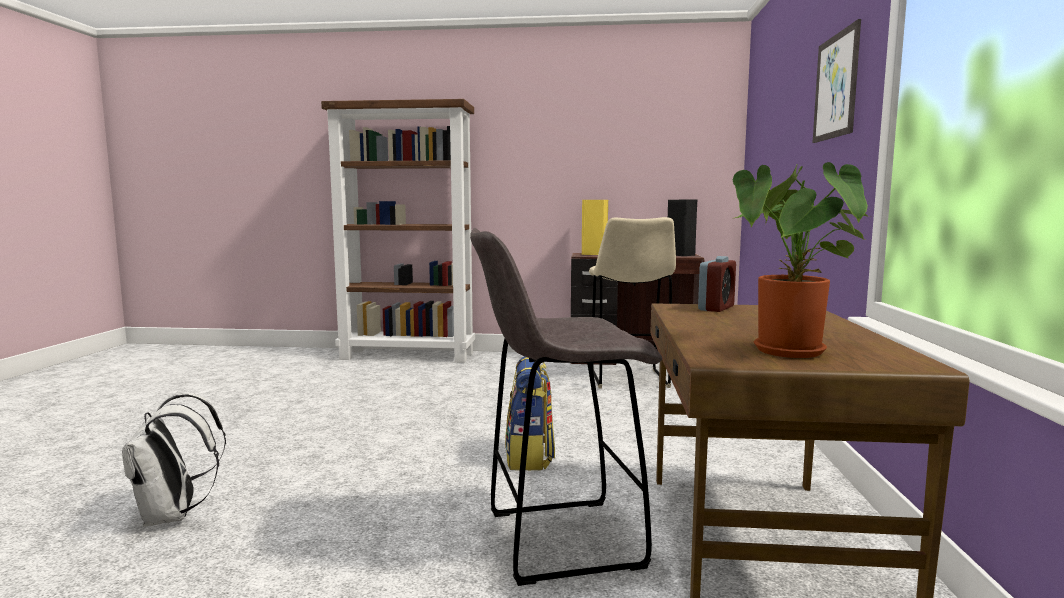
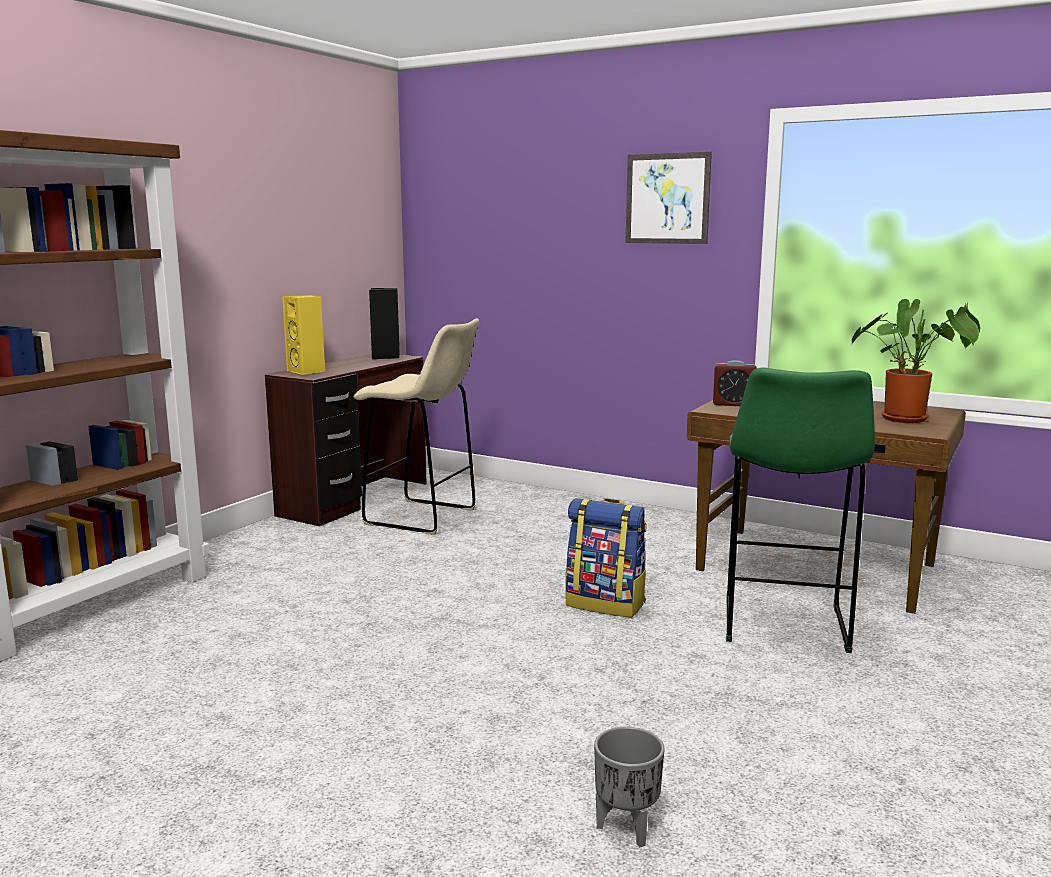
camera: 65 degrees left, 5 degrees up
(173, 515) = (627, 827): white backpack -> grey planter
(558, 540) = (784, 626): grey stool -> green stool
(716, 308) = (733, 404): alarm clock -> alarm clock turned 135 degrees clockwise

